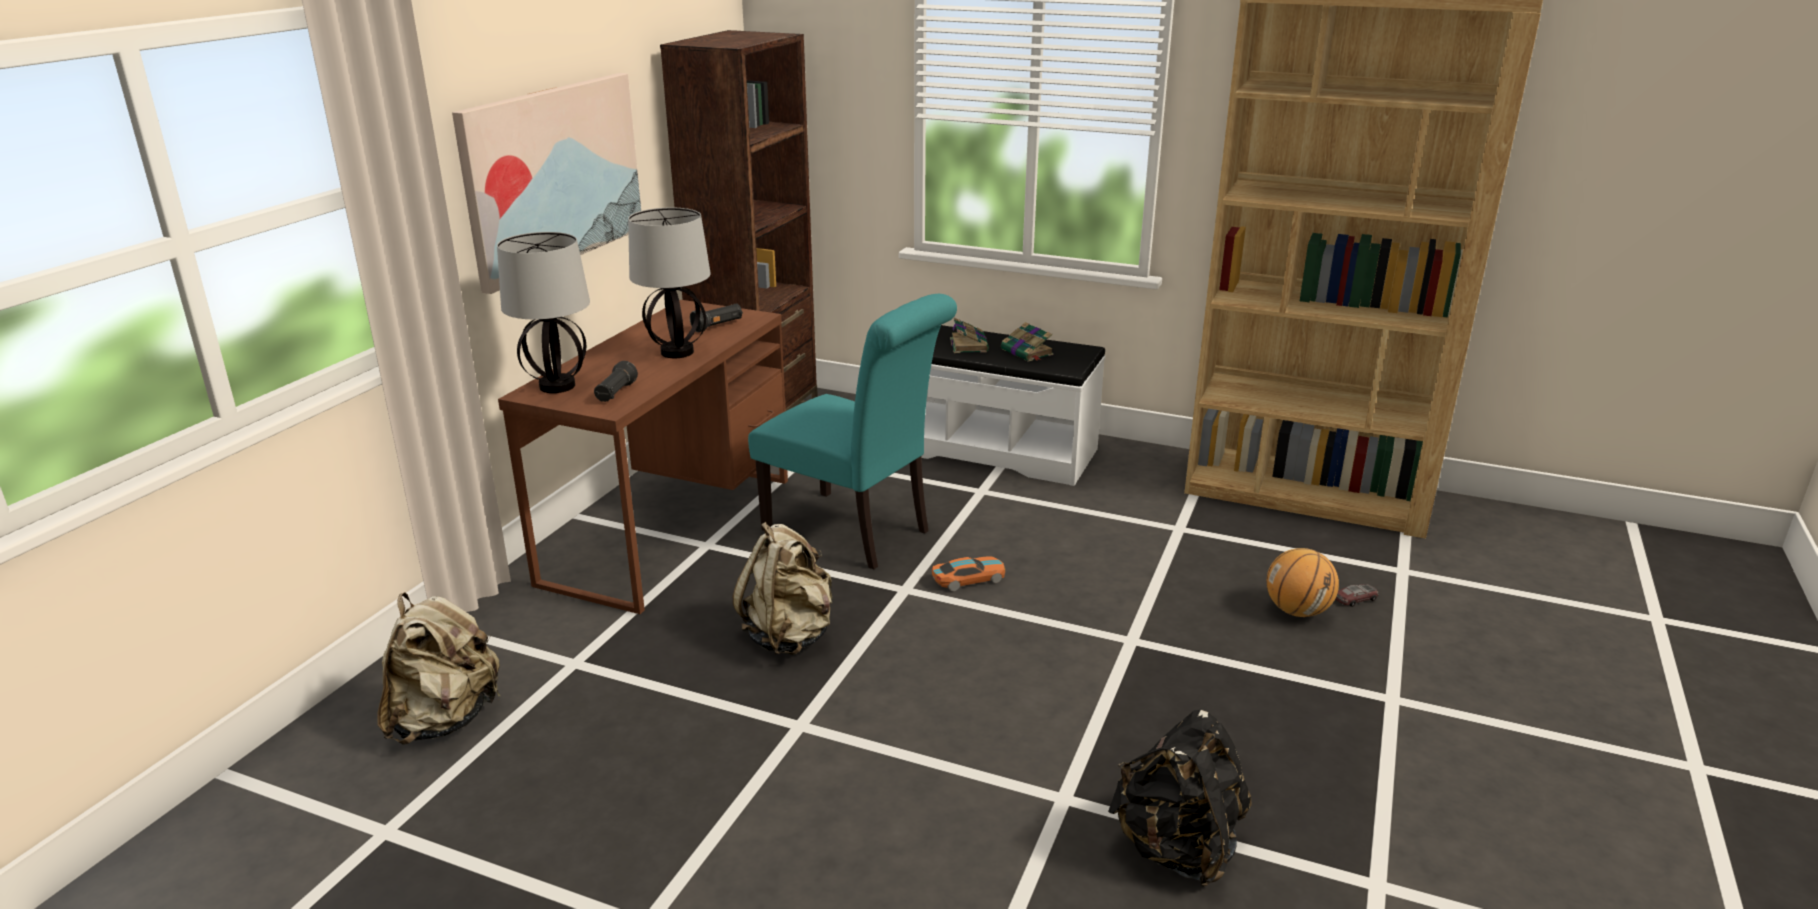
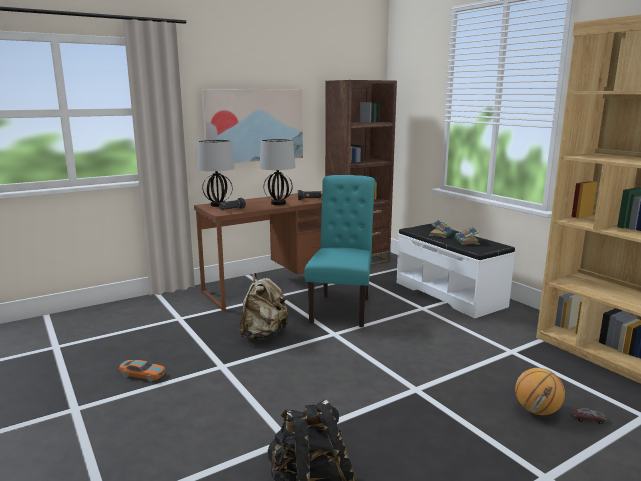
camera: 35 degrees right, 10 degrees down
(445, 720) = (118, 321): beige backpack -> none
(855, 532) = (342, 308): turquoise chair -> turquoise chair turned 150 degrees counterclockwise
(968, 579) = (368, 339): toy car -> toy car (142, 374)

